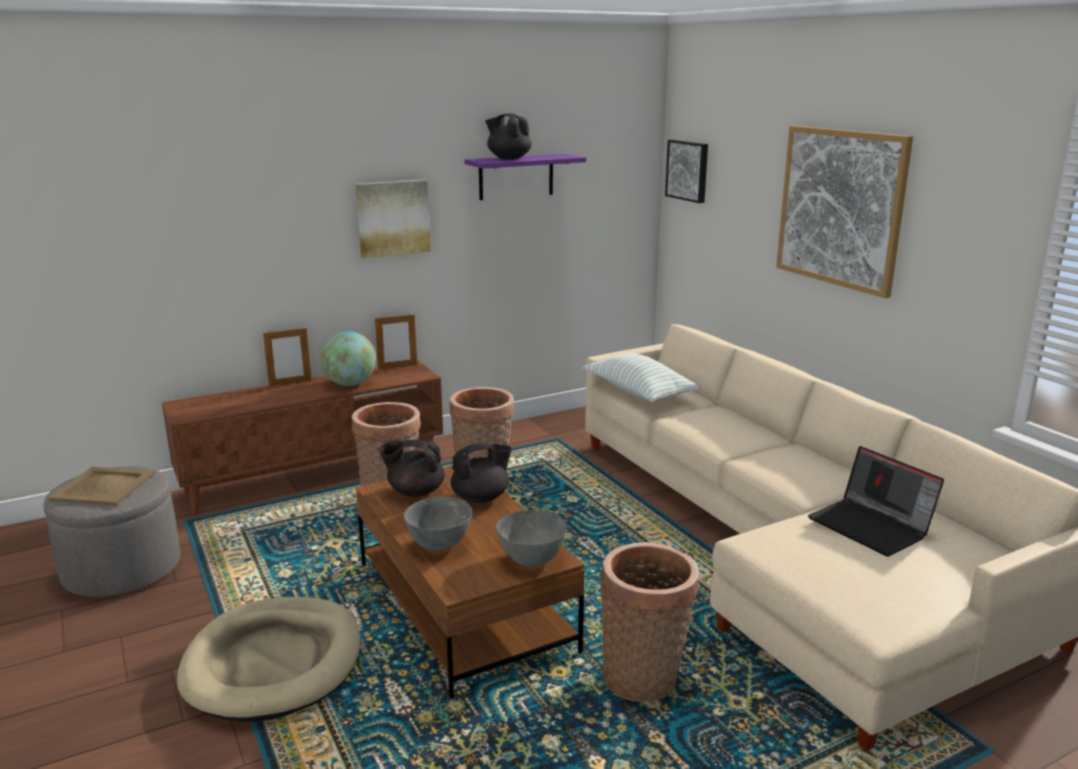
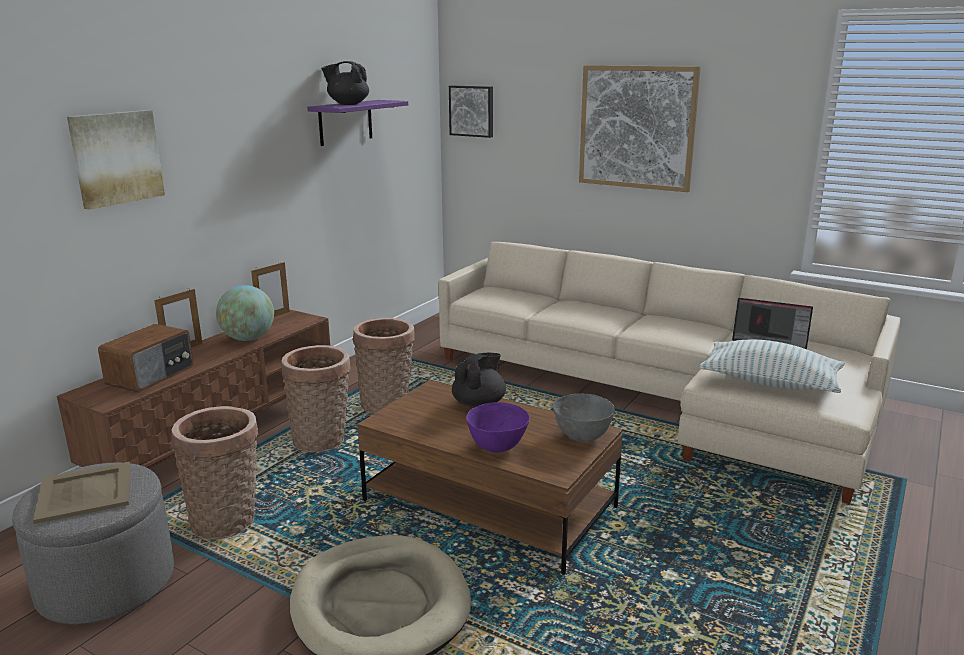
camera: 30 degrees left, 0 degrees up
(240, 401) = (152, 375): none -> radio
(393, 218) = (255, 167): picture -> picture (116, 158)
(415, 492) = (417, 414): black teapot -> none
(438, 545) = (497, 447): grey bowl -> purple bowl
(639, 392) = (496, 301): pillow -> pillow (770, 383)
(644, 678) = (677, 509): basket -> basket (227, 520)

